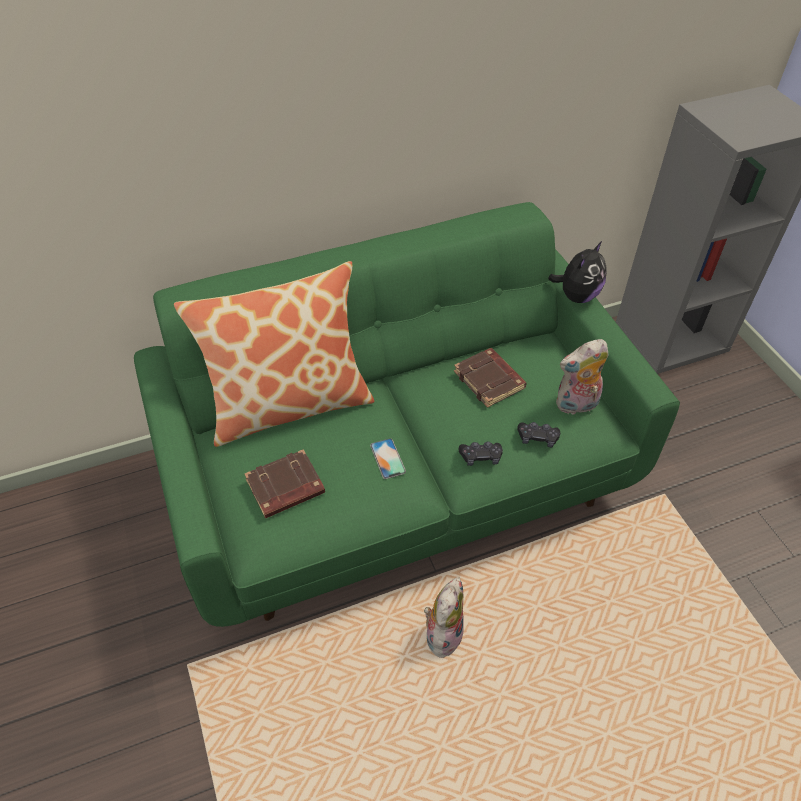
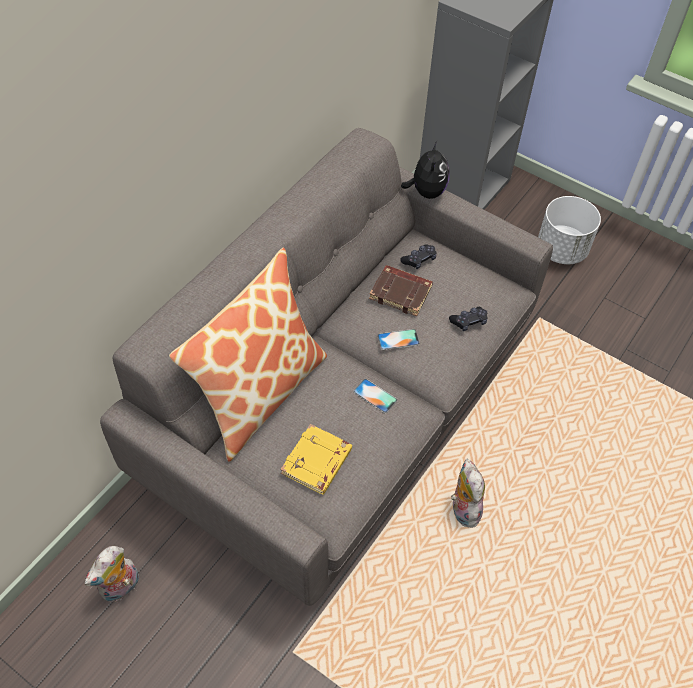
camera: 35 degrees left, 5 degrees up
(285, 488) = (317, 463): brown book -> yellow book
(400, 477) = (343, 407): green sofa -> grey sofa
(452, 420) = (398, 339): none -> phone
(480, 457) = (440, 358): black game controller -> black game controller (419, 260)
(576, 405) = (476, 282): plush toy -> plush toy (121, 588)
(740, 441) = (561, 249): none -> white planter

